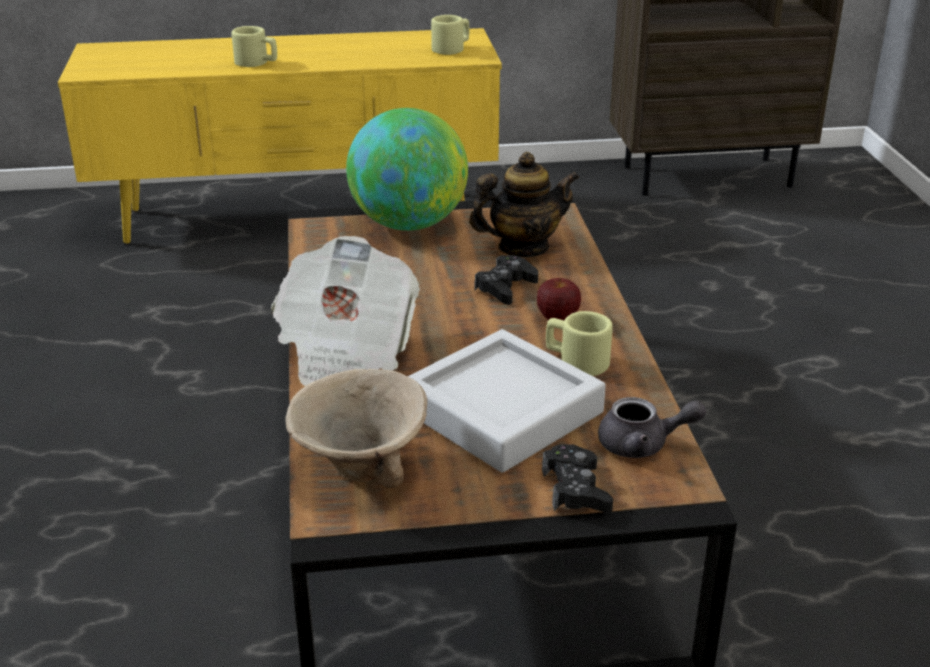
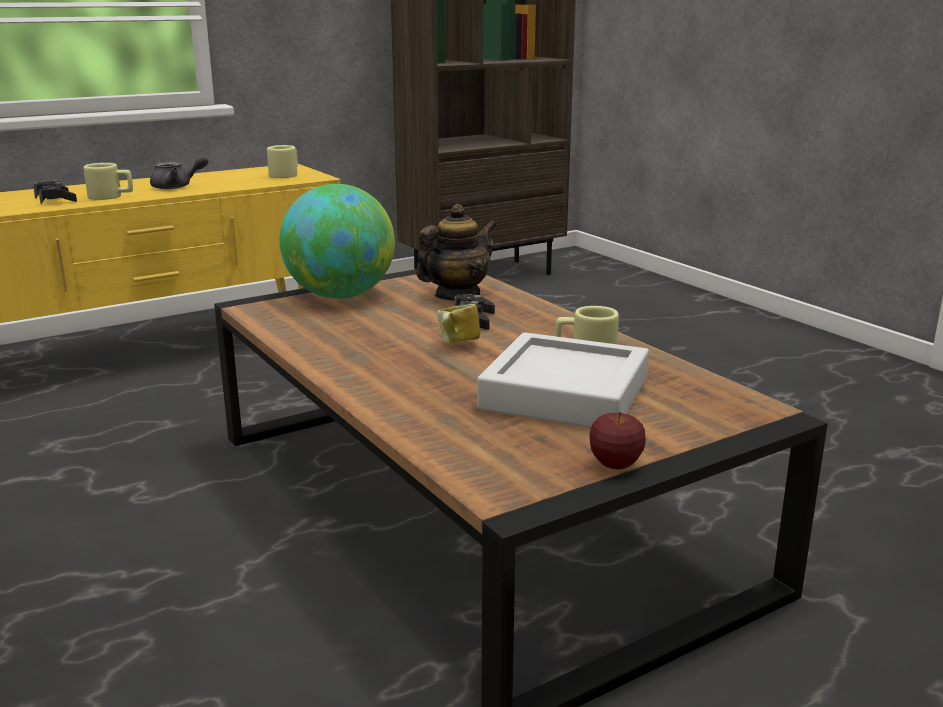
camera: 25 degrees left, 10 degrees down
(345, 348) = (377, 380): newspaper -> none
(358, 470) = (488, 457): beige bowl -> none
(457, 320) = (456, 346): none -> mug
(557, 318) = (537, 331): apple -> apple (615, 464)
(576, 489) = (687, 429): black game controller -> black game controller (55, 200)
(643, 445) = (701, 392): grey teapot -> grey teapot (177, 187)

